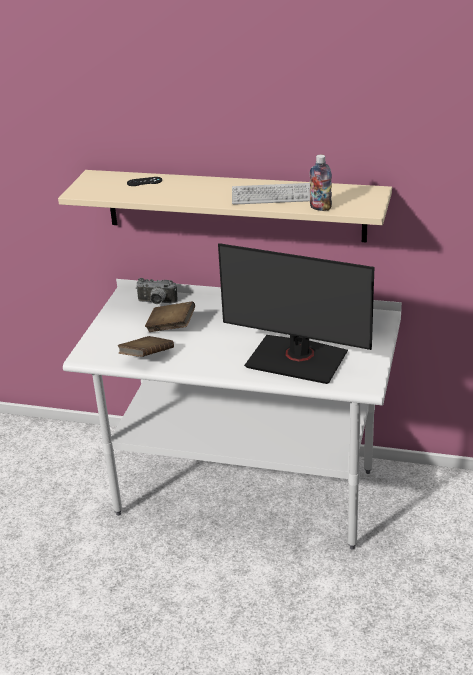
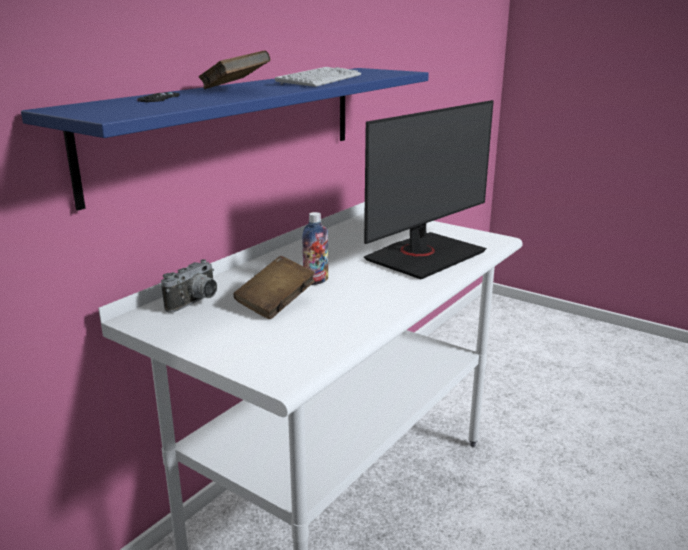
camera: 70 degrees left, 10 degrees down
(147, 357) = (339, 330): brown book -> brown book (234, 90)
(234, 205) = (234, 126): beige shelf -> blue shelf
(320, 208) = (377, 76): bottle -> bottle (316, 281)

